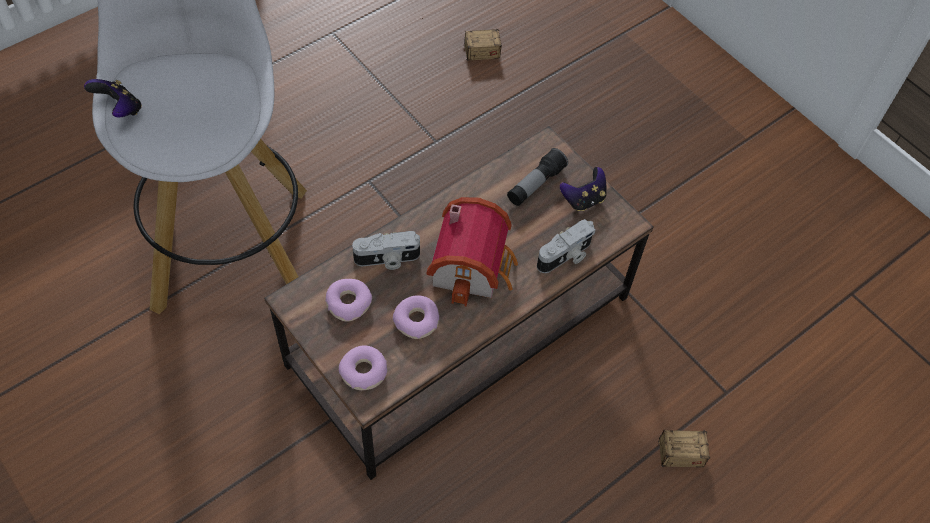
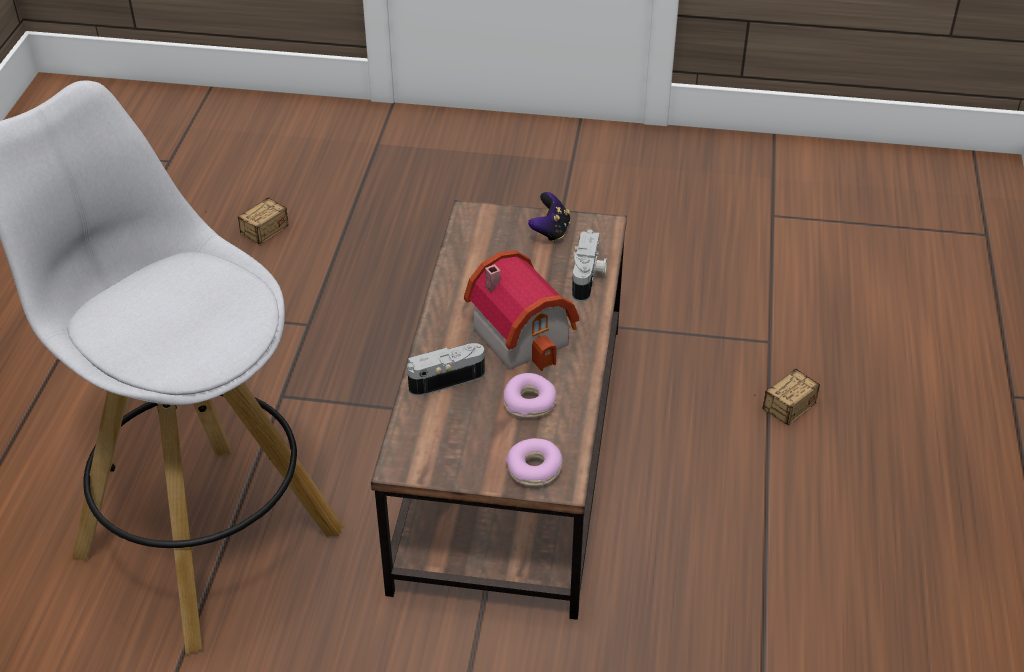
camera: 40 degrees left, 15 degrees down
(120, 109) = (115, 356): game controller -> none
(348, 303) = (454, 431): donut -> none
(387, 259) = (445, 378): camera -> camera turned 150 degrees counterclockwise
(535, 184) = (498, 246): flashlight -> none

